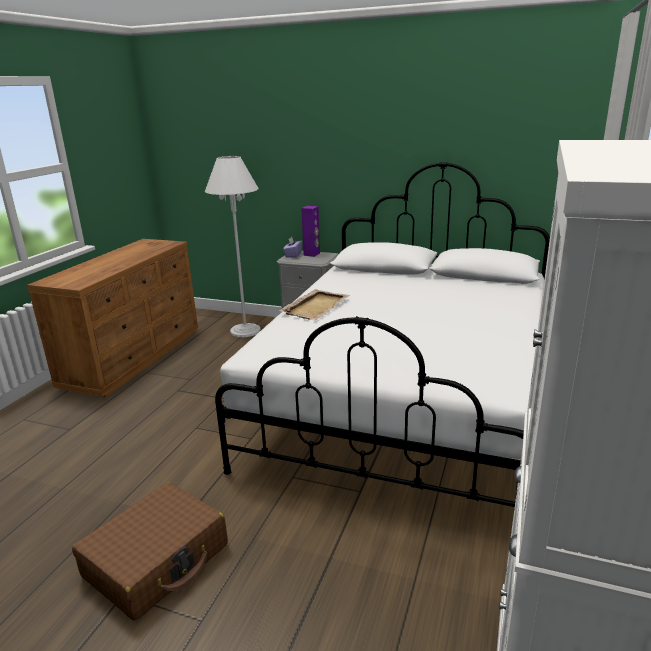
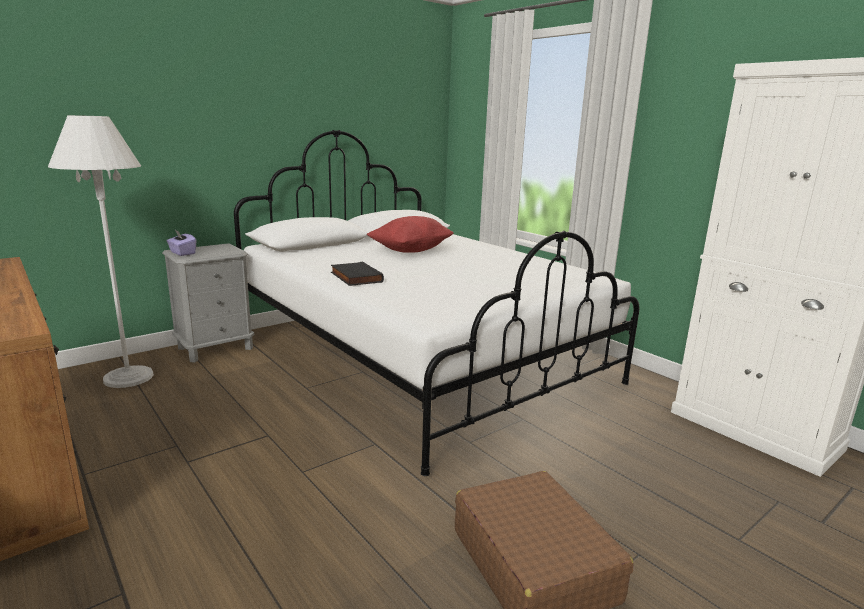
camera: 60 degrees left, 5 degrees down
(312, 254) = (203, 248): purple speaker -> none
(316, 306) = (355, 277): beige tray -> black book
(430, 296) = (410, 250): none -> red pillow

